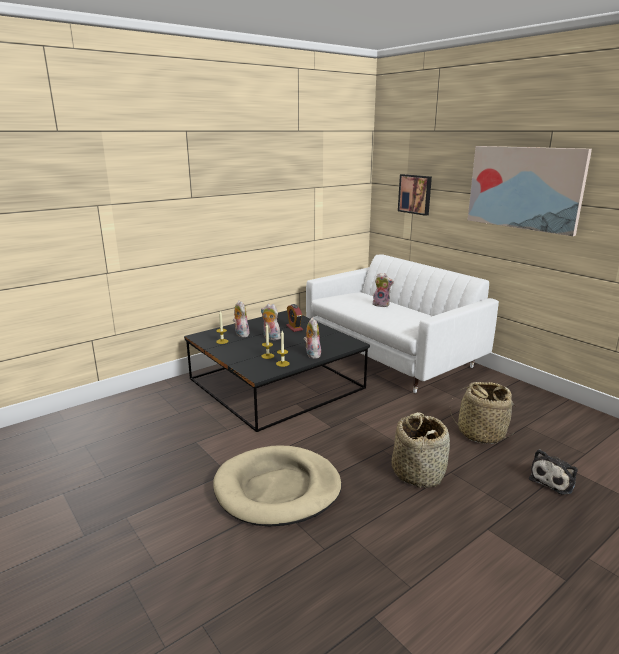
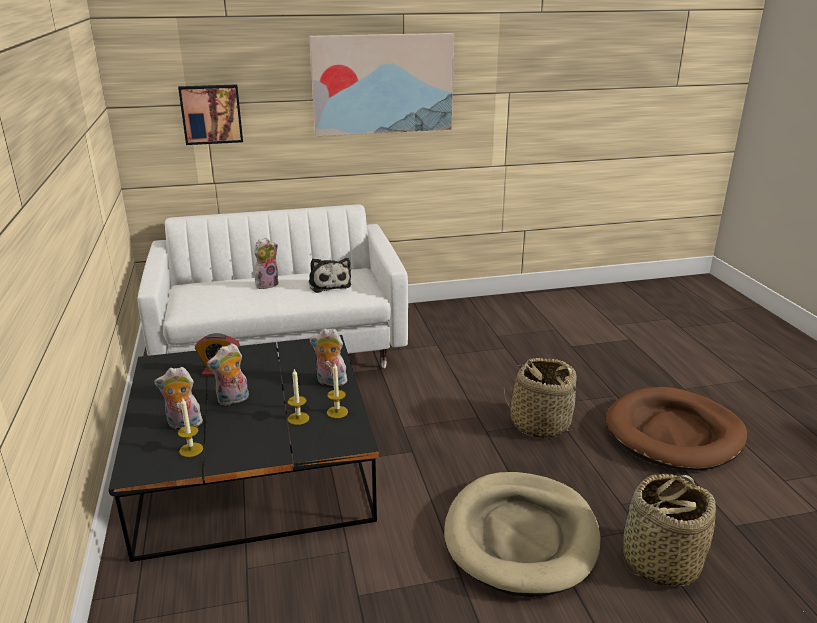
camera: 65 degrees left, 5 degrees up
(481, 433) = (493, 362): basket -> basket (659, 561)
(488, 558) = (674, 433): none -> brown dog bed
(553, 480) = (585, 359): plush toy -> plush toy (329, 284)

